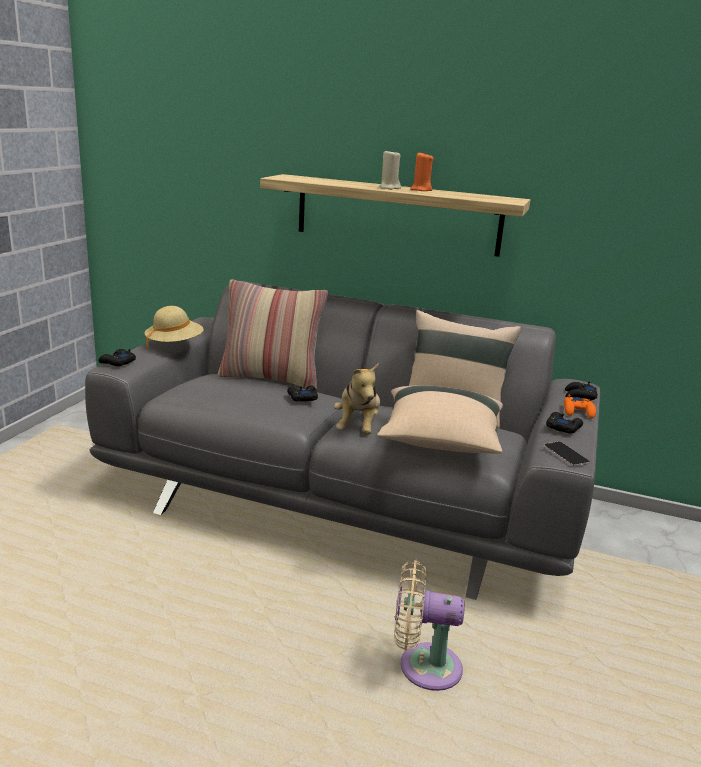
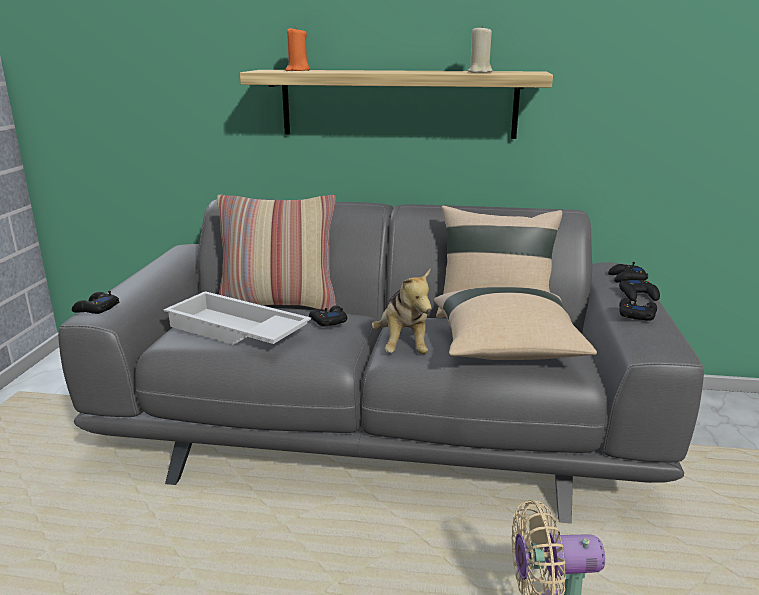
camera: 10 degrees left, 0 degrees up
(174, 344) = (160, 279): beige hat -> none
(222, 395) = (235, 331): none -> white tray
(389, 188) = (392, 71): beige candle -> beige candle (480, 72)
(421, 190) = (427, 71): orange candle -> orange candle (297, 70)
(565, 454) = (662, 345): phone -> none
(578, 411) = (638, 295): orange game controller -> black game controller

